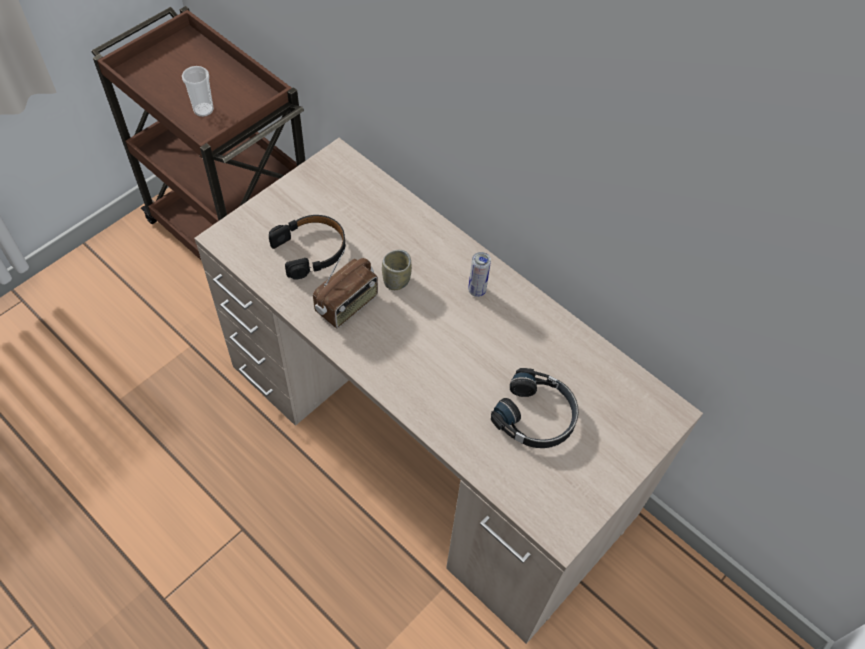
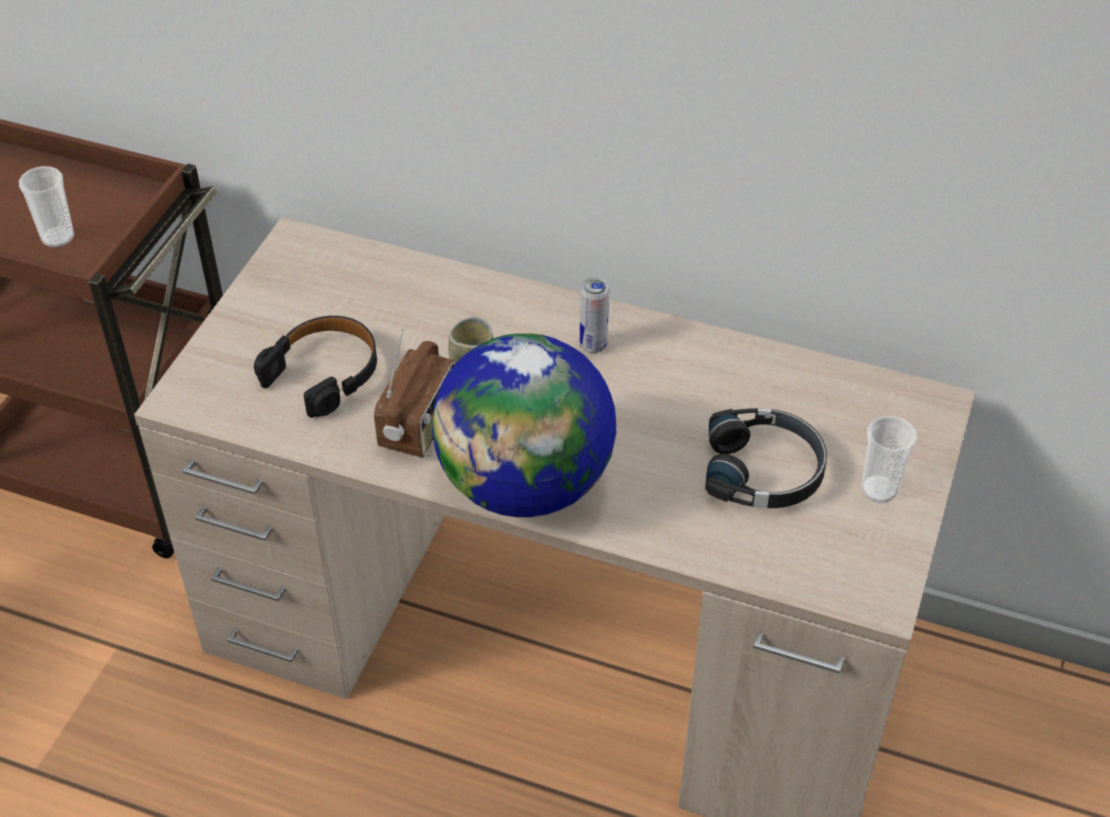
camera: 20 degrees left, 10 degrees down
(388, 369) = (526, 485): none -> globe
(602, 457) = (879, 489): none -> cup

